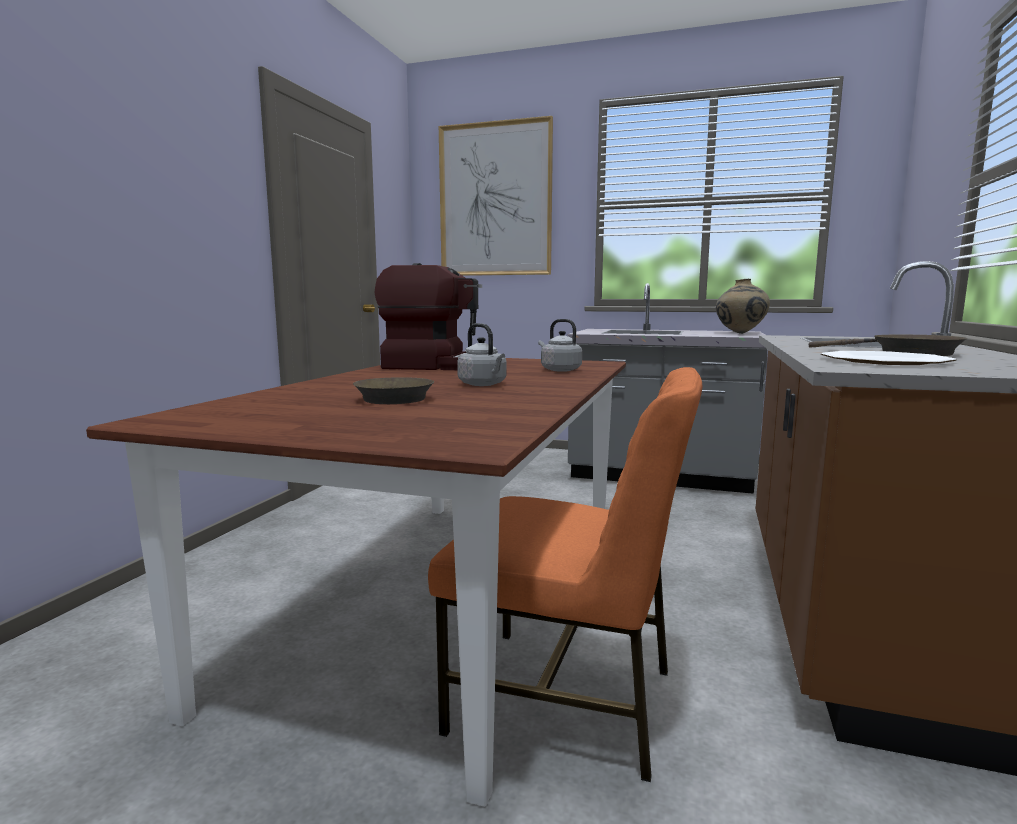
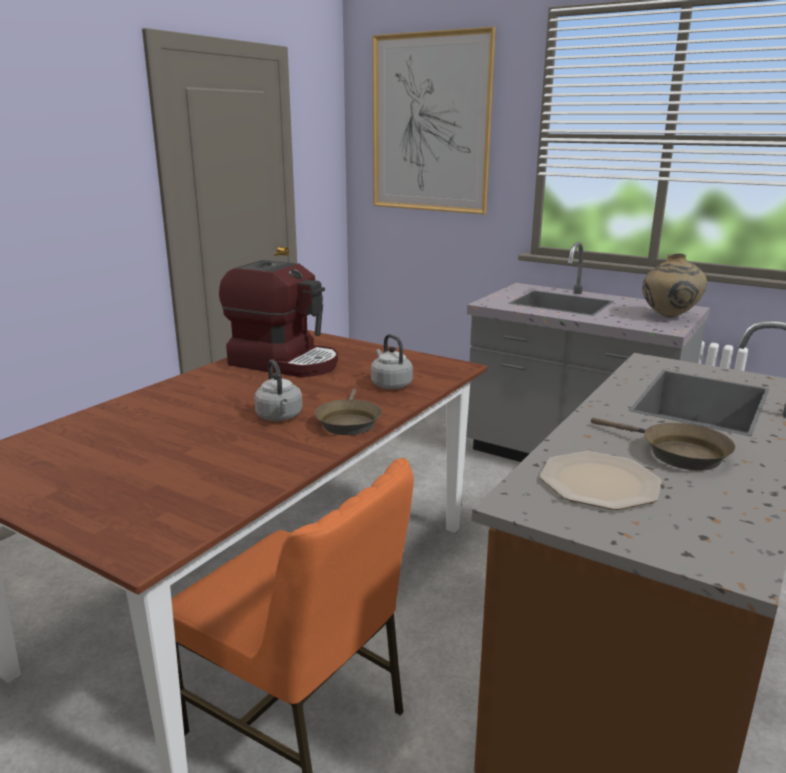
camera: 15 degrees right, 10 degrees up
(393, 398) = (173, 441): brown frying pan -> brown frying pan (348, 422)

